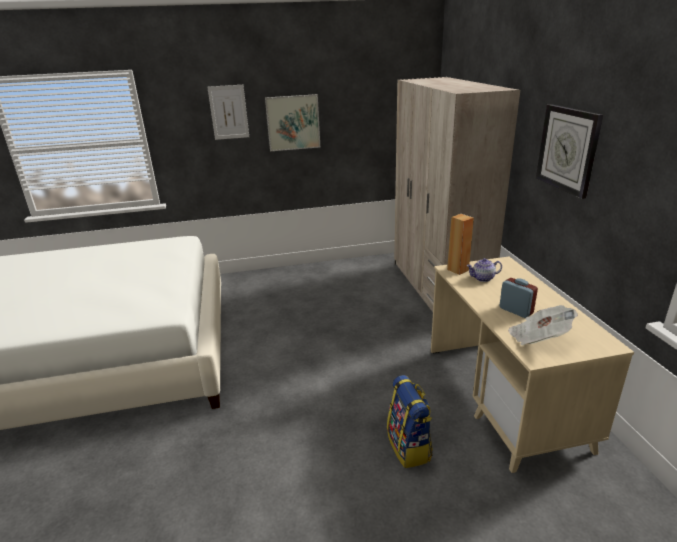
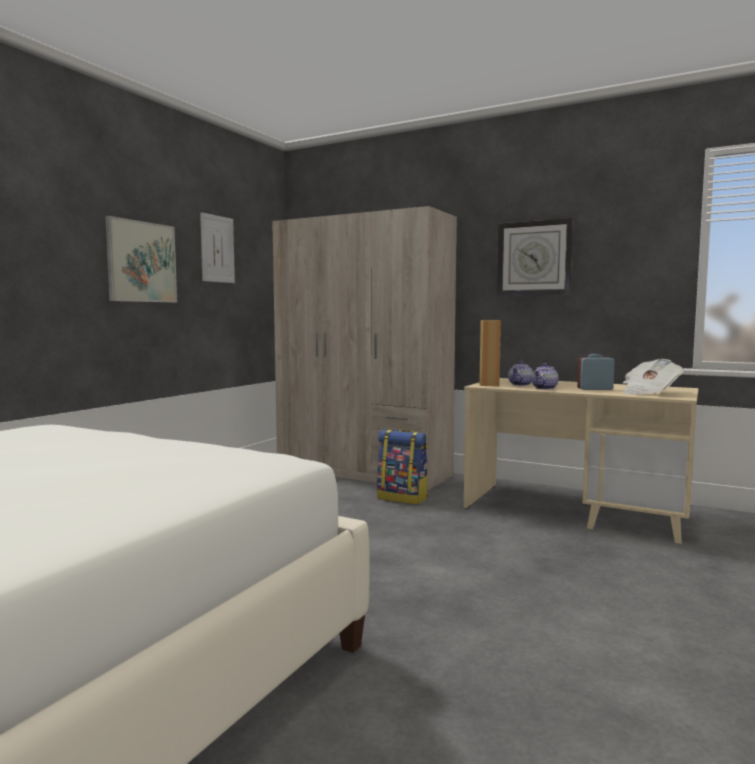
camera: 50 degrees left, 20 degrees down
(229, 112) = (50, 228): picture -> picture (217, 249)
(409, 447) = (601, 566): backpack -> backpack (403, 498)
(479, 292) = (545, 388): none -> teapot

